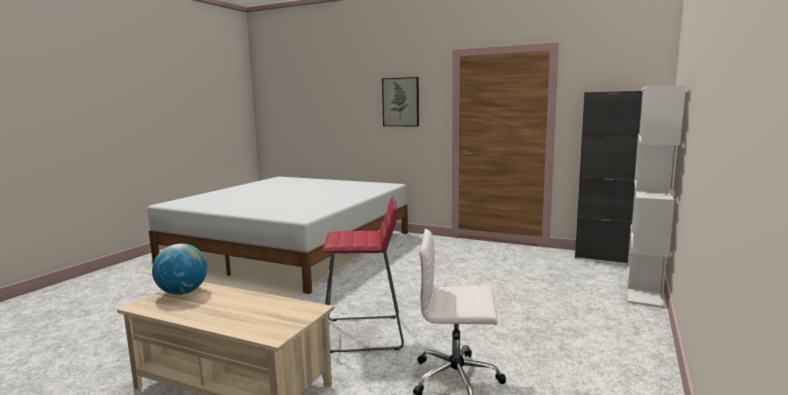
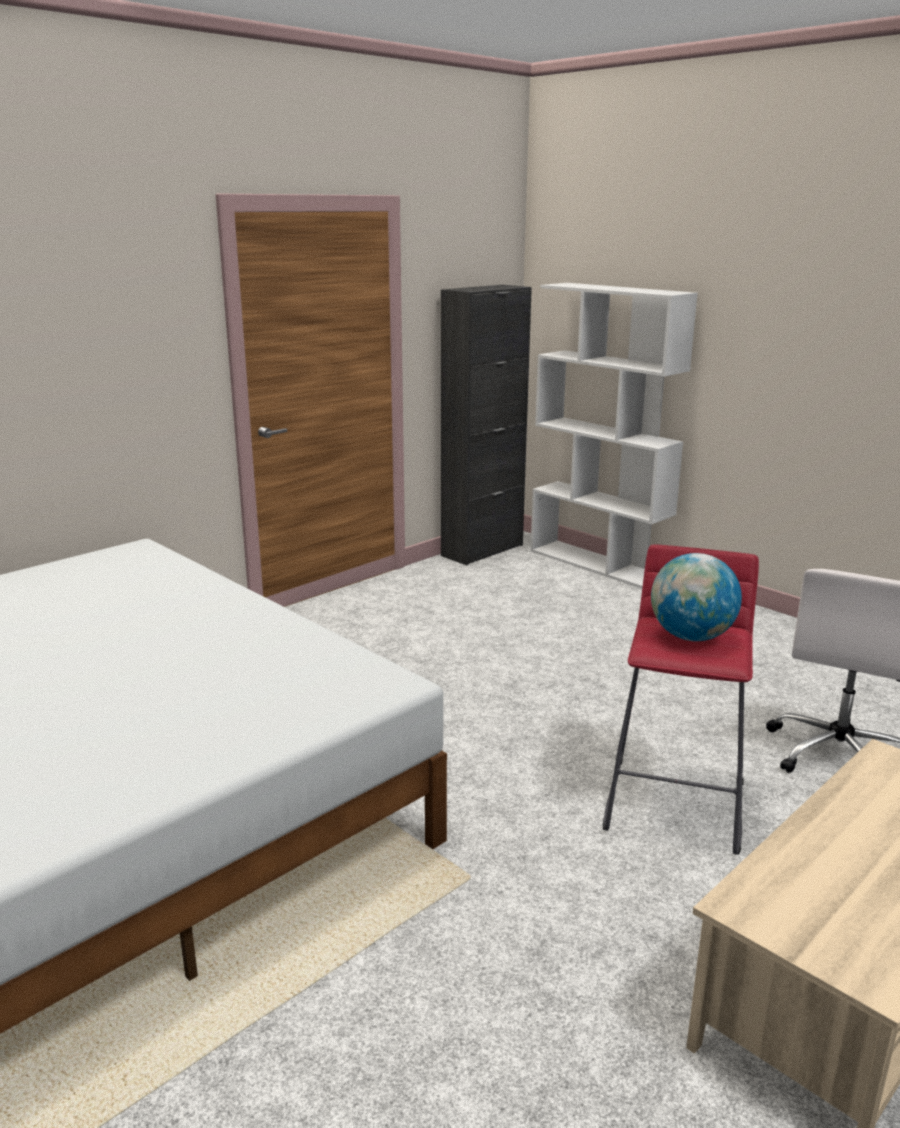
camera: 70 degrees left, 10 degrees up
(182, 292) = (794, 911): globe -> globe (691, 637)
(401, 102) = (101, 329): picture -> none

